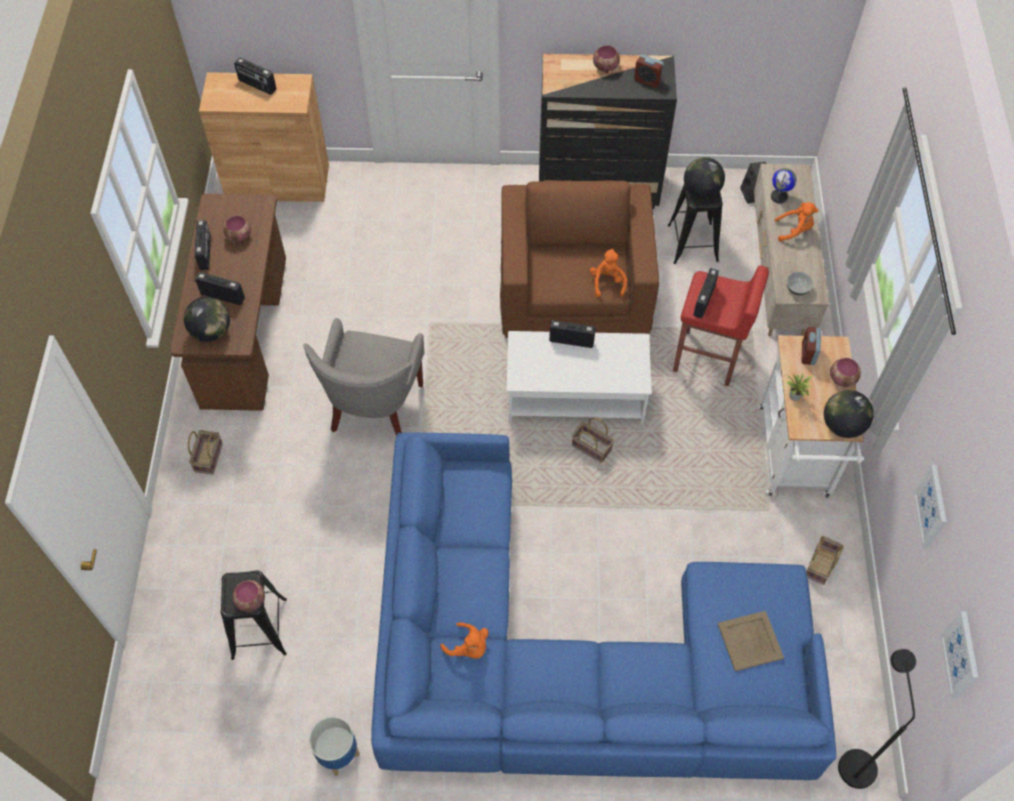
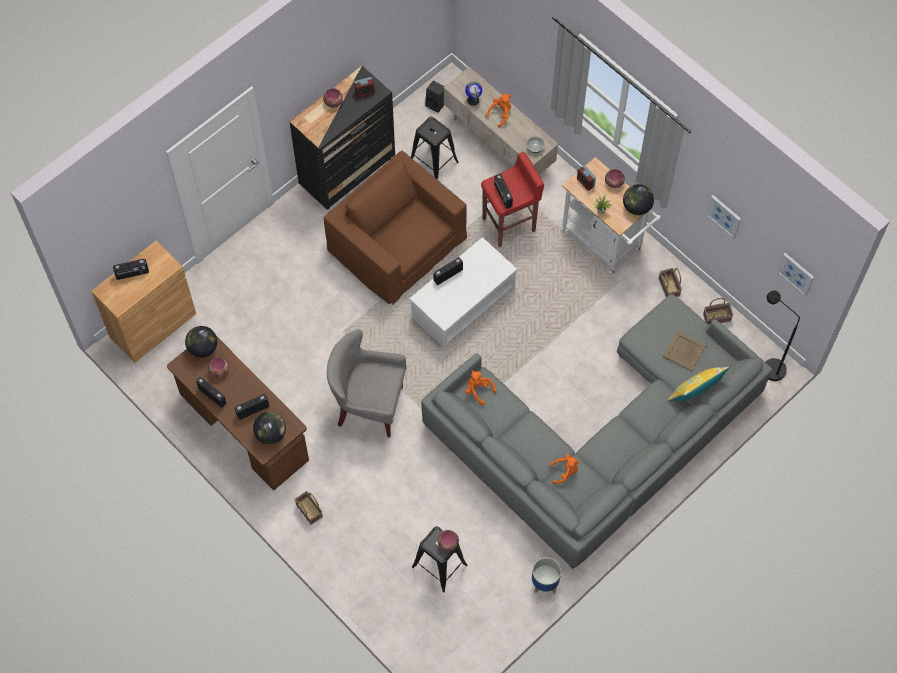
camera: 45 degrees left, 5 degrees up
(375, 410) = (368, 405): grey armchair -> grey armchair turned 135 degrees clockwise
(569, 658) = (601, 439): blue sofa -> grey sofa
(592, 448) = (502, 324): basket -> basket (717, 317)
(607, 282) = (430, 226): orange plush toy -> orange plush toy (478, 390)
(701, 191) = (431, 131): globe -> globe (203, 348)
(711, 701) = (694, 394): none -> yellow pillow

